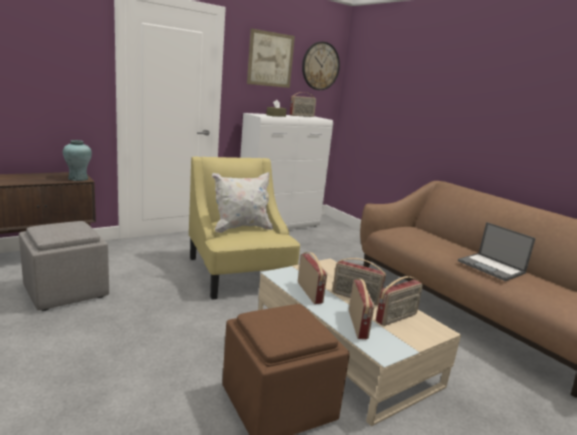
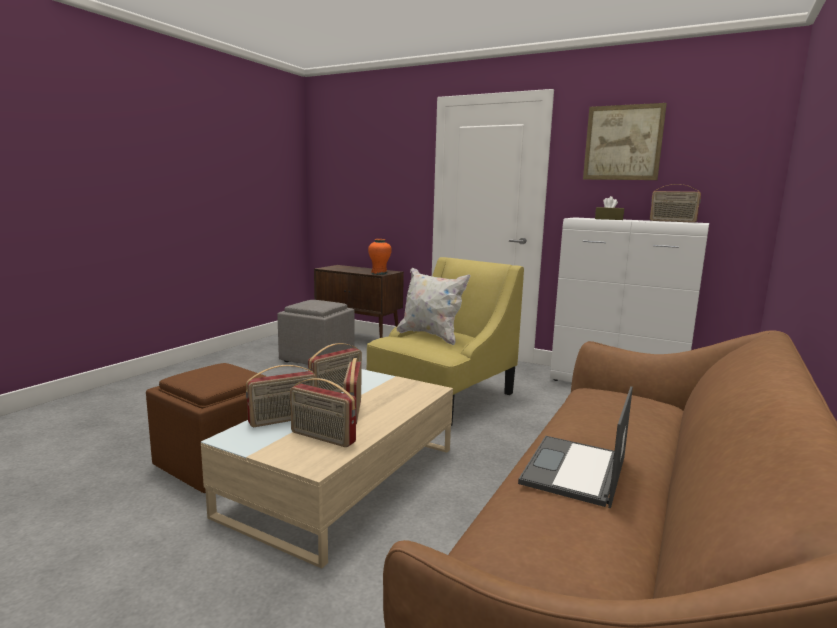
camera: 65 degrees right, 5 degrees down
(78, 178) = (379, 273): turquoise vase -> orange vase
(320, 66) = (727, 141): wall clock -> none

